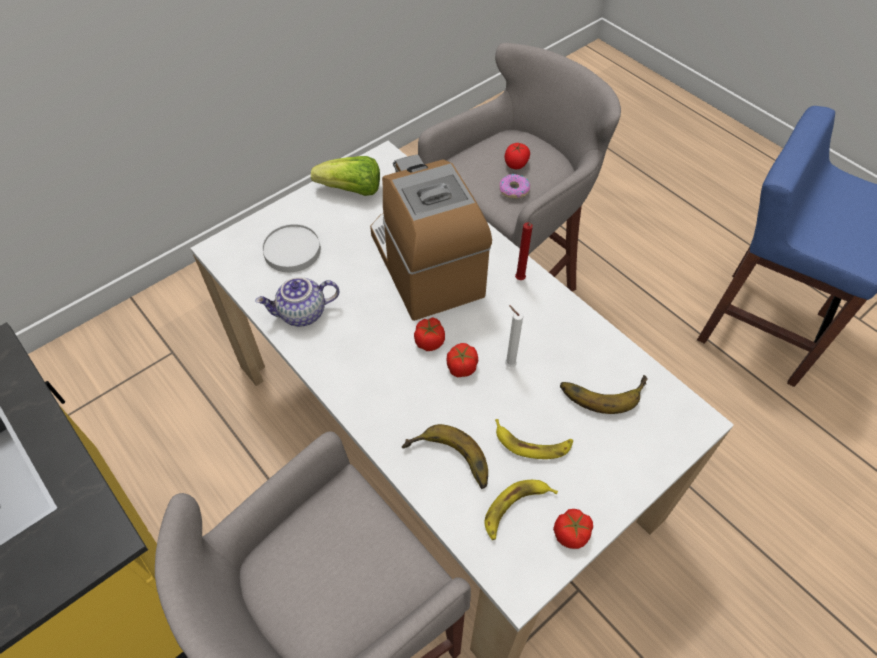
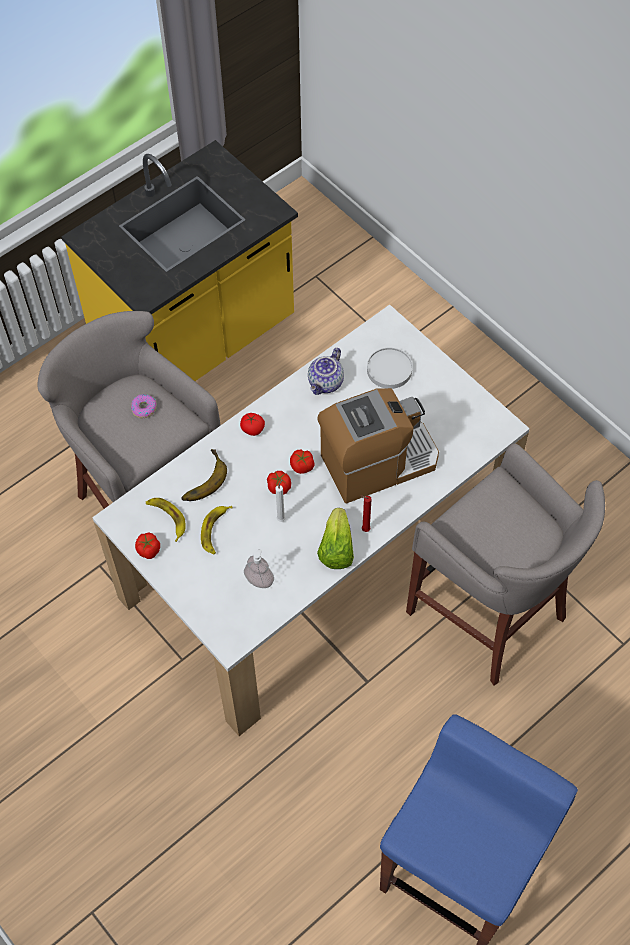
camera: 90 degrees right, 5 degrees up
(302, 314) = (326, 383): teapot -> teapot turned 135 degrees counterclockwise
(351, 190) = (460, 405): lettuce -> lettuce (336, 548)
(514, 190) = (471, 529): donut -> donut (144, 408)
(516, 164) = (506, 532): tomato -> tomato (252, 429)
(601, 389) = (259, 580): banana -> soap dispenser

